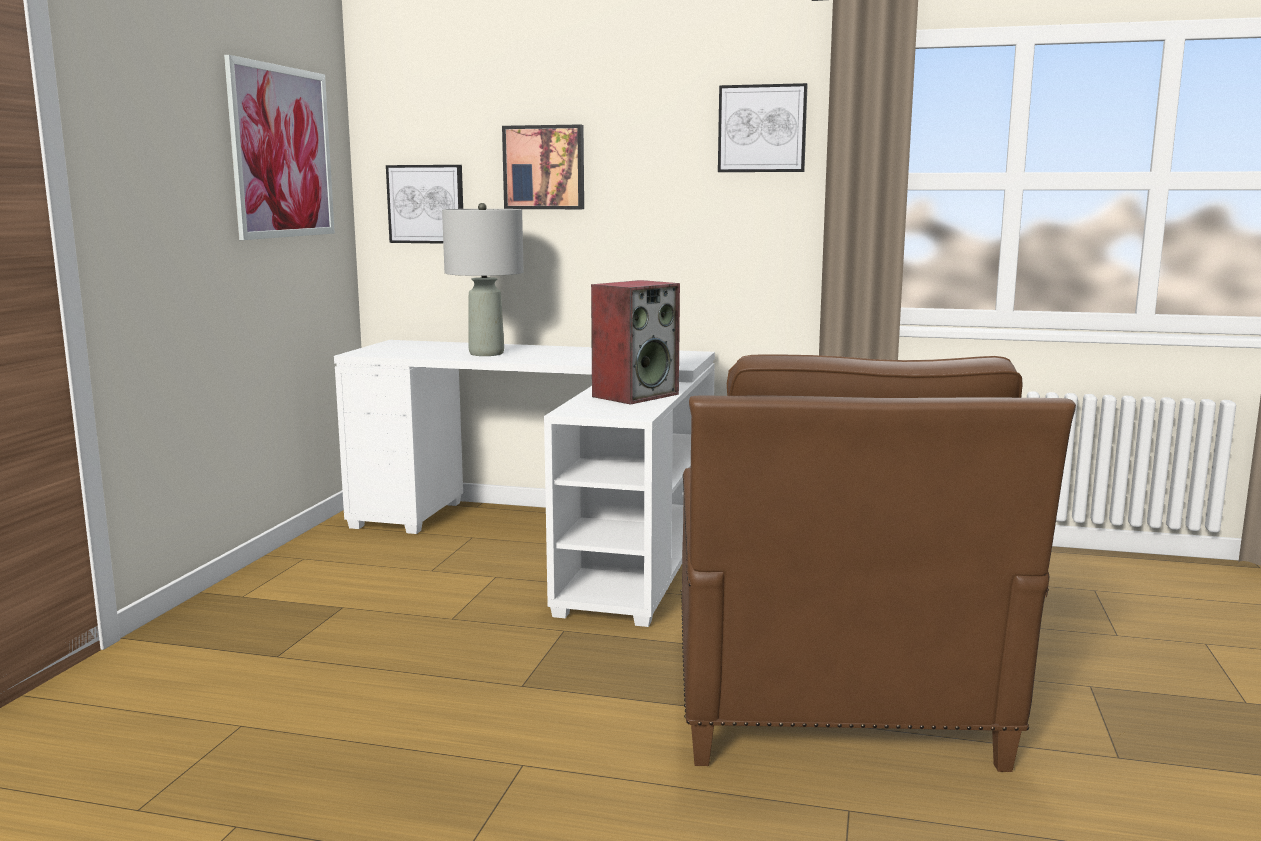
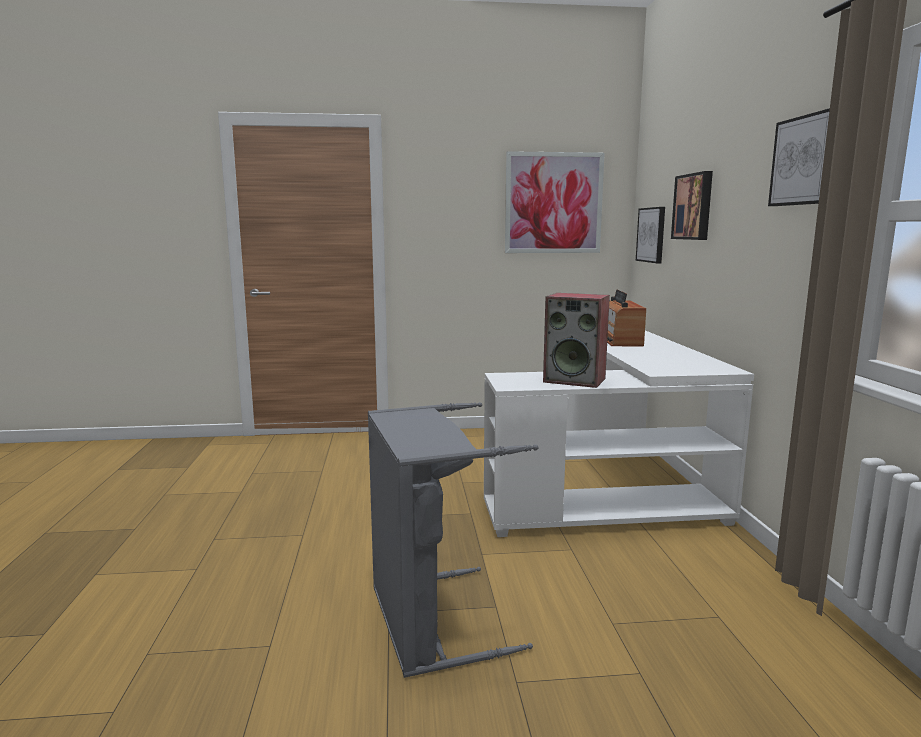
camera: 70 degrees right, 0 degrees up
(487, 353) = (620, 340): grey table lamp -> radio
(828, 698) = (427, 621): brown armchair -> grey laundry basket

